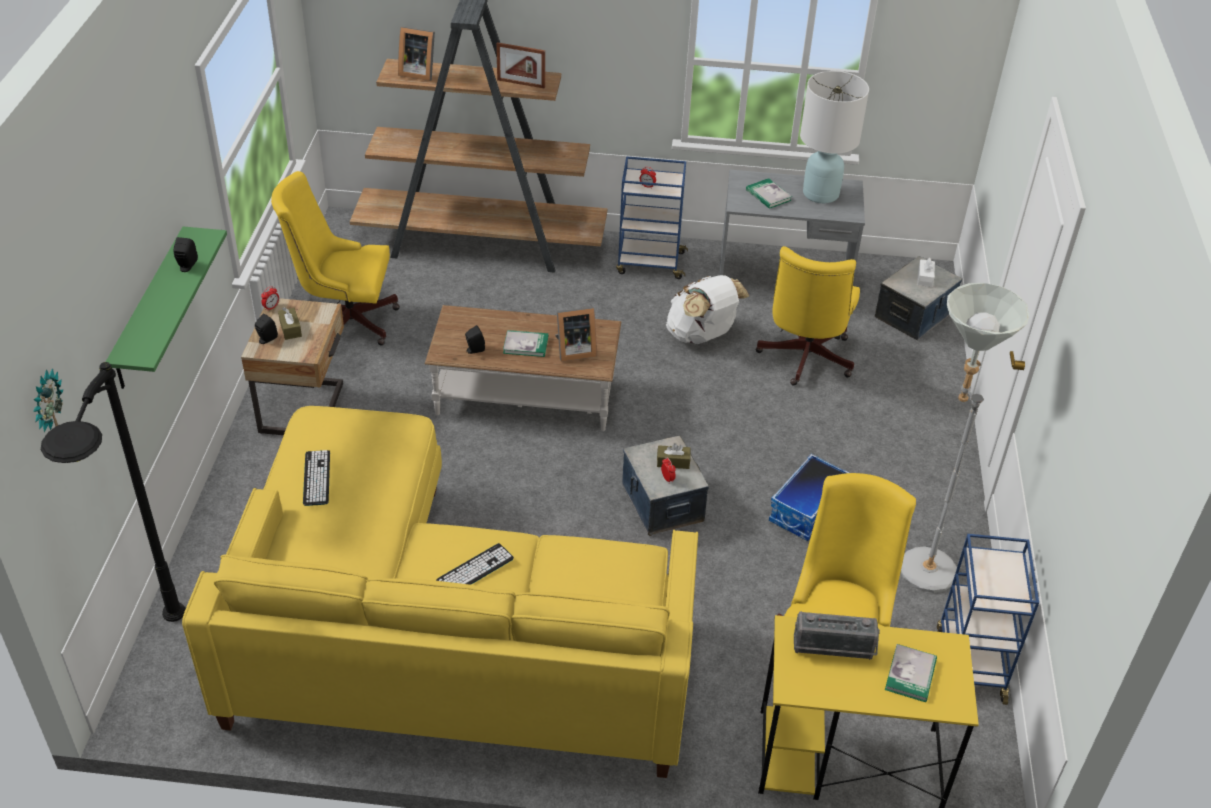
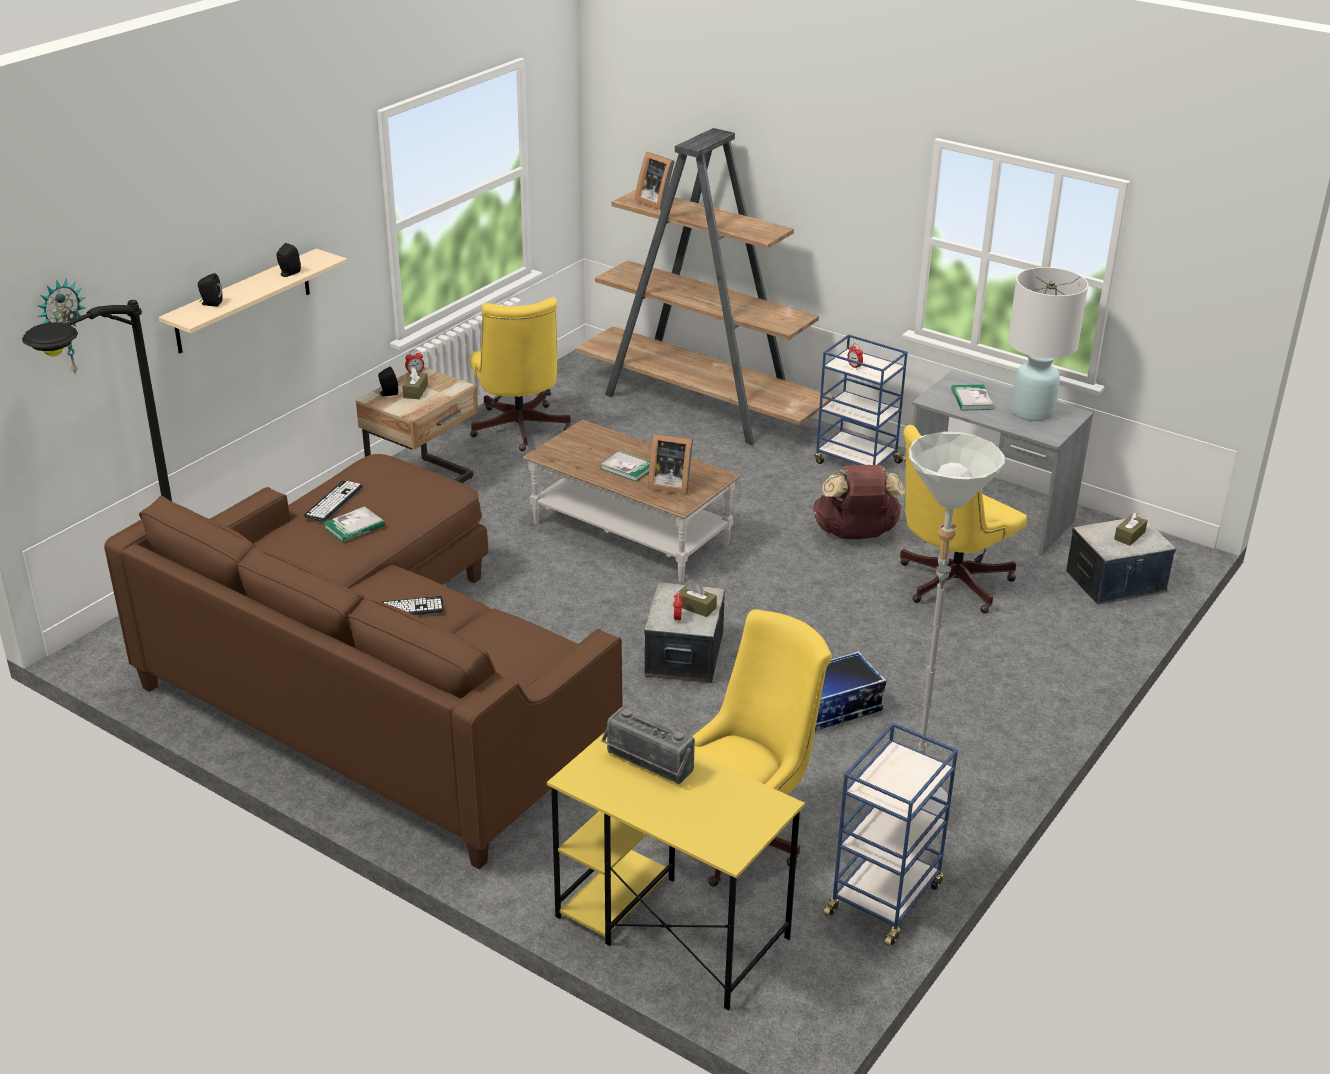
camera: 30 degrees right, 10 degrees down
(150, 309) = (243, 301): green shelf -> beige shelf
(344, 320) = (519, 431): yellow office chair -> yellow office chair turned 135 degrees counterclockwise
(438, 636) = (378, 687): yellow sofa -> brown sofa
(474, 350) = (576, 459): black speaker -> black speaker (210, 303)
(521, 83) = (744, 228): picture frame -> none
(702, 336) = (855, 535): white backpack -> brown backpack
(910, 675) = (707, 811): book -> book (354, 527)
(925, 278) = (1129, 536): white tissue box -> brown tissue box

